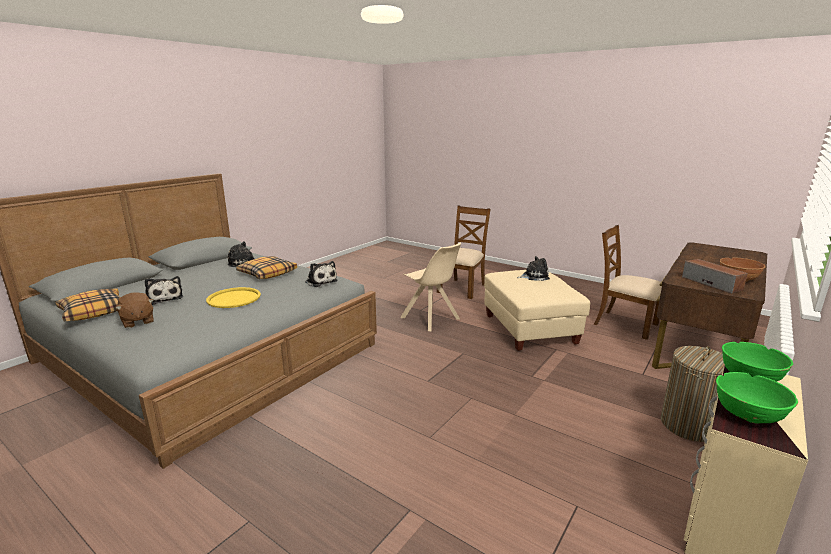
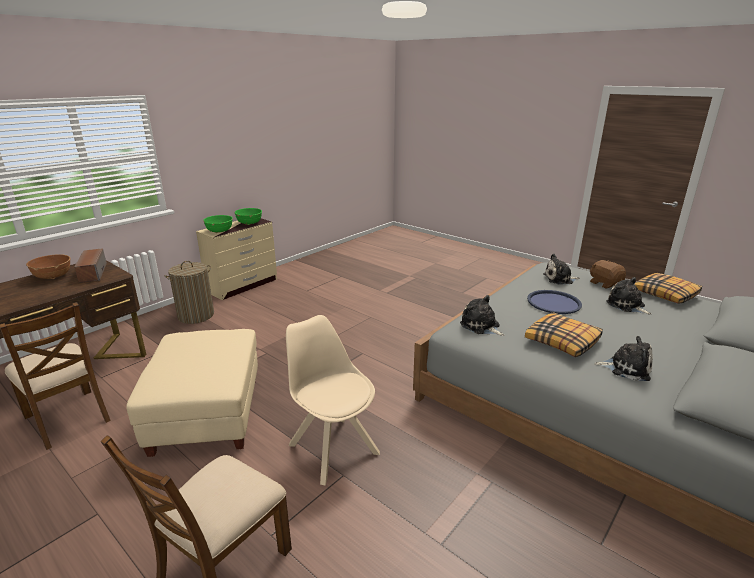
camera: 175 degrees left, 5 degrees up
(234, 298) = (553, 302): yellow tray -> blue tray
(534, 276) = (183, 367): plush toy -> plush toy (559, 279)

